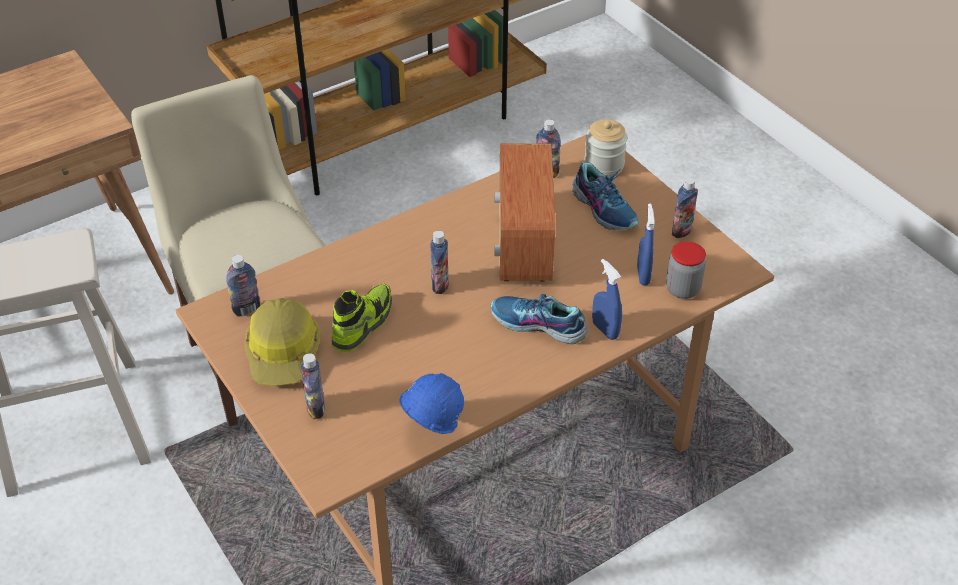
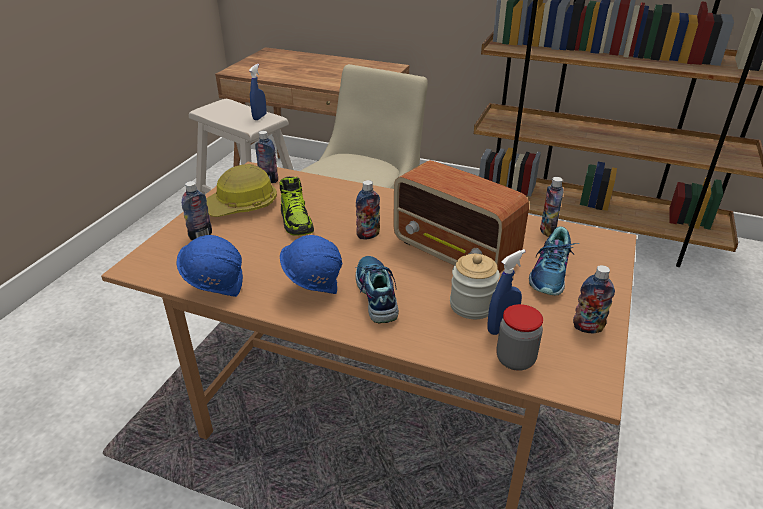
camera: 55 degrees right, 10 degrees down
(362, 324) = (296, 221): shoe -> shoe turned 75 degrees clockwise
(493, 361) = (314, 289): none -> blue hard hat
(524, 245) = (455, 253): radio -> radio turned 105 degrees counterclockwise
(604, 165) = (599, 253): jar -> jar (472, 305)
(605, 330) = (409, 333): blue spray bottle -> blue spray bottle (259, 117)

